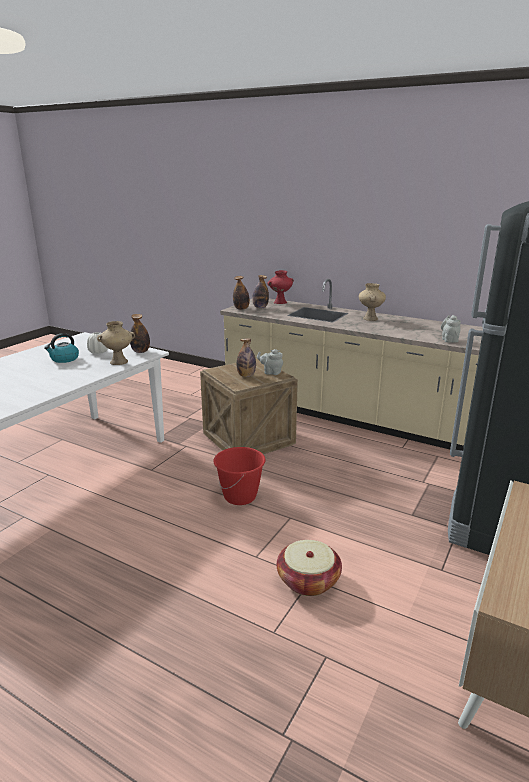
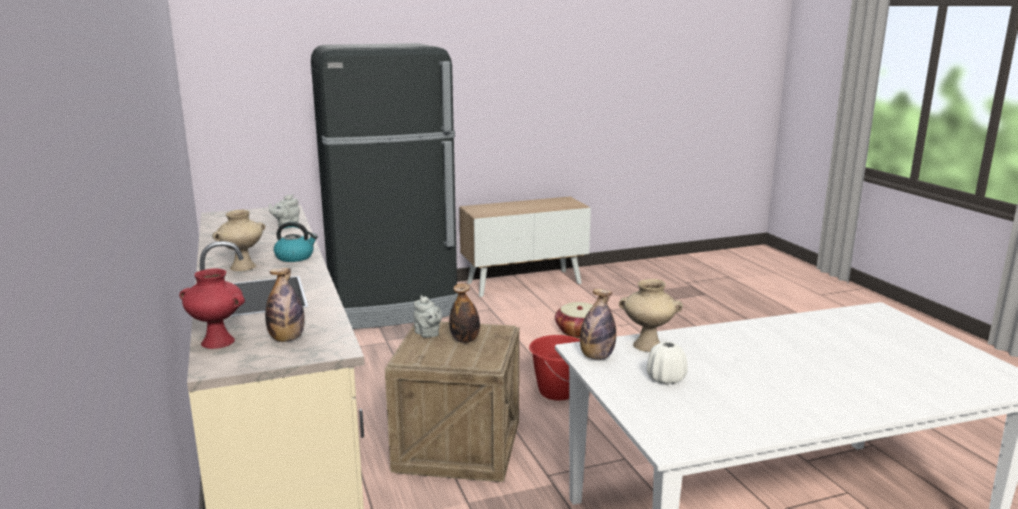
camera: 140 degrees left, 5 degrees down
(64, 359) = (733, 380): kettle -> kettle (295, 257)
(241, 309) = (323, 346): bottle -> none

